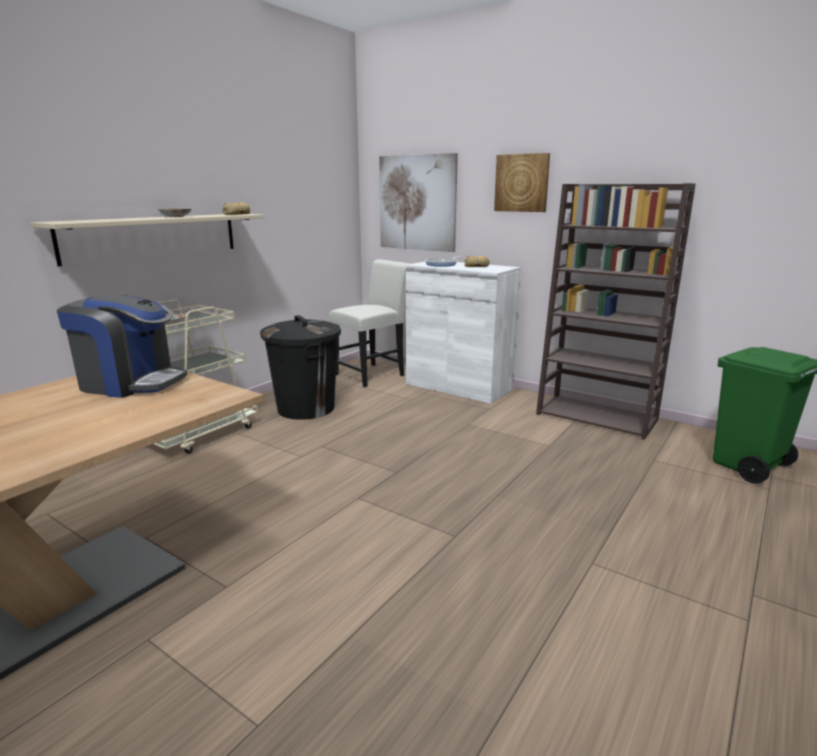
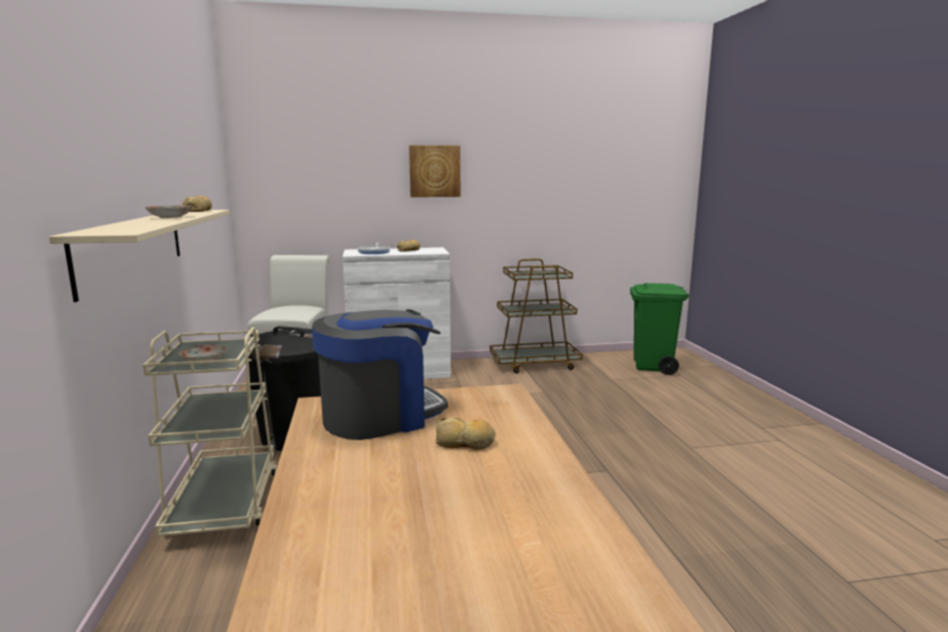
camera: 45 degrees left, 5 degrees down
(102, 415) = (465, 443): none -> bread
(417, 203) = (316, 191): picture -> none
(597, 417) = (535, 364): brown bookcase -> brown cart

